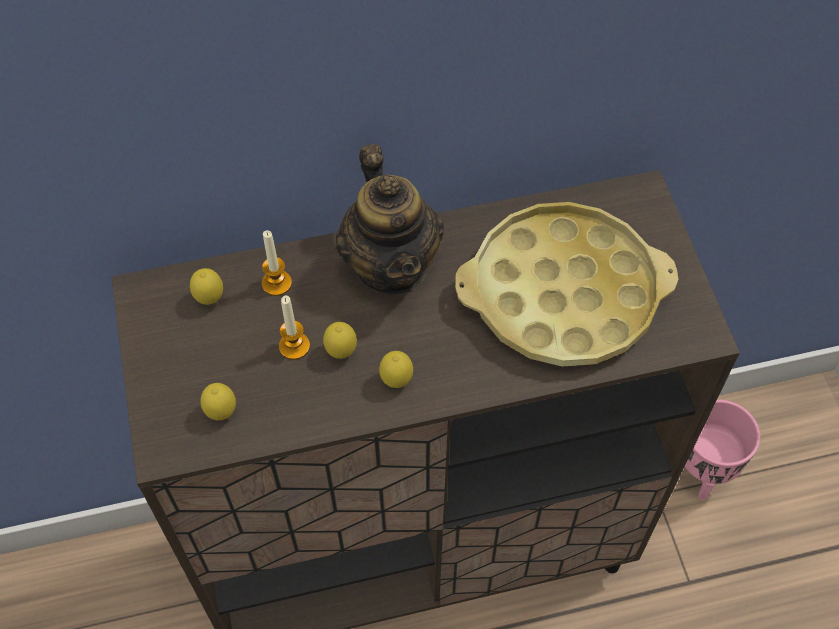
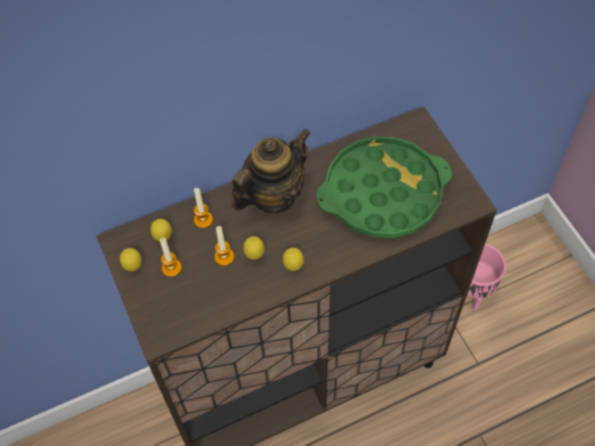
camera: 10 degrees left, 0 degrees up
(210, 347) = (171, 268): none -> candle
(221, 413) = (189, 307): lemon -> lemon (133, 267)
(391, 265) = (273, 195): teapot -> teapot turned 105 degrees counterclockwise
(563, 293) = (382, 193): yellow tray -> green tray

